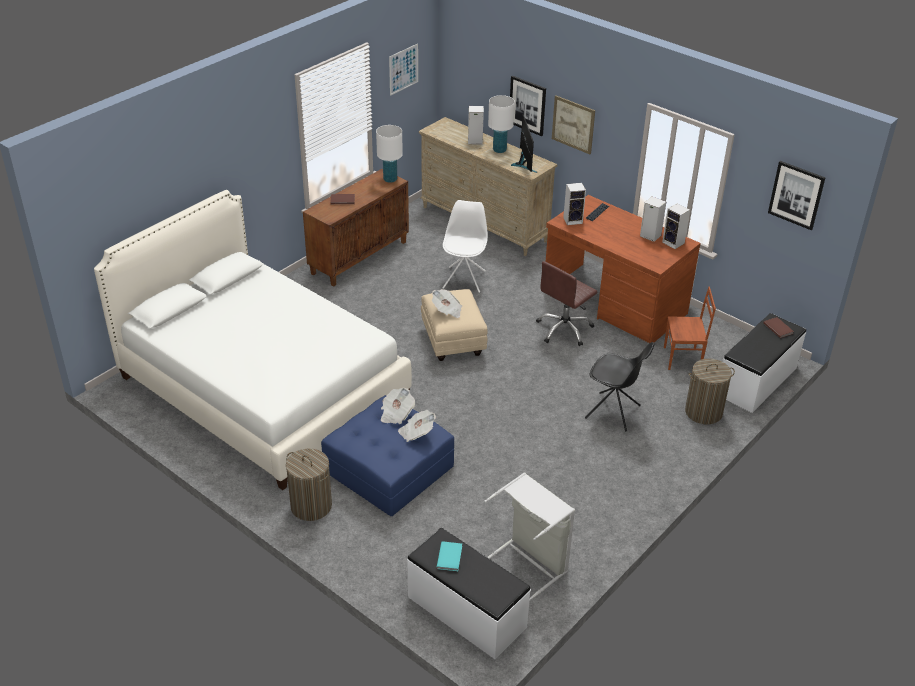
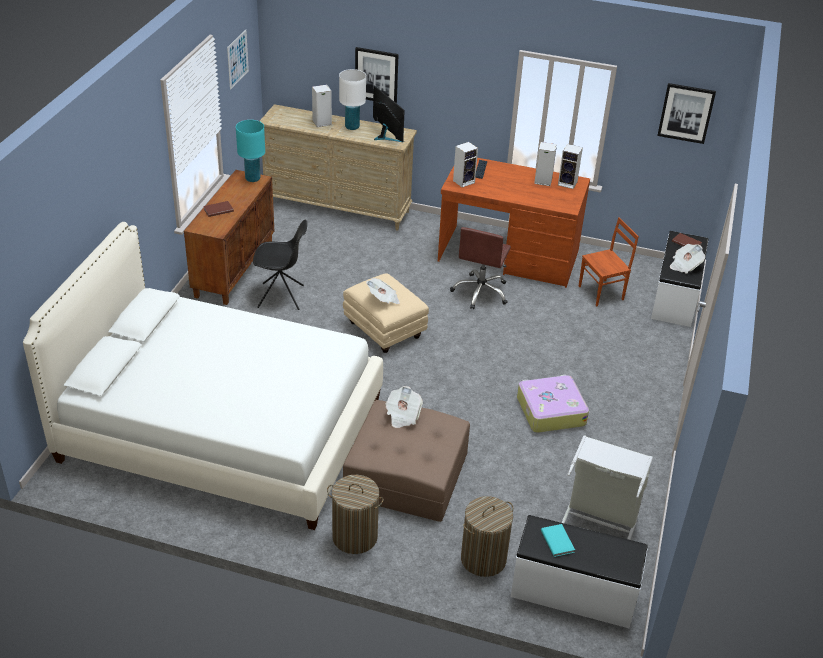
camera: 25 degrees left, 0 degrees up
(389, 468) = (406, 474): blue ottoman -> brown ottoman
(390, 179) = (253, 179): white table lamp -> turquoise table lamp
(416, 433) = (436, 428): newspaper -> newspaper (685, 265)
(464, 279) = (354, 266): white chair -> none
(555, 451) = (550, 411): none -> suitcase
(573, 124) = (433, 86): picture -> none
(614, 412) = (576, 359): black chair -> black chair (282, 297)
(703, 412) = (651, 337): laundry basket -> laundry basket (483, 559)

